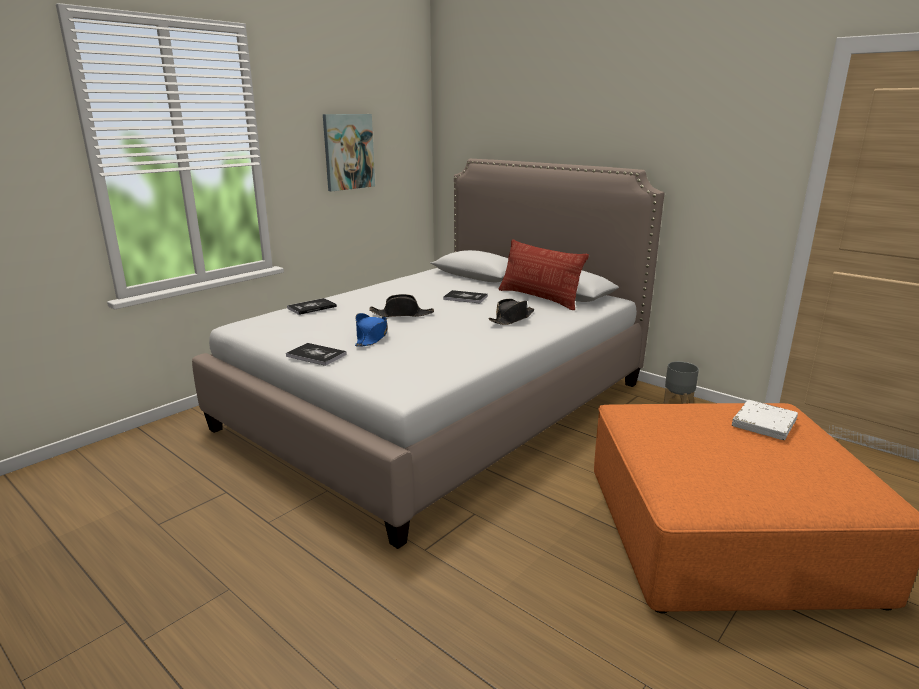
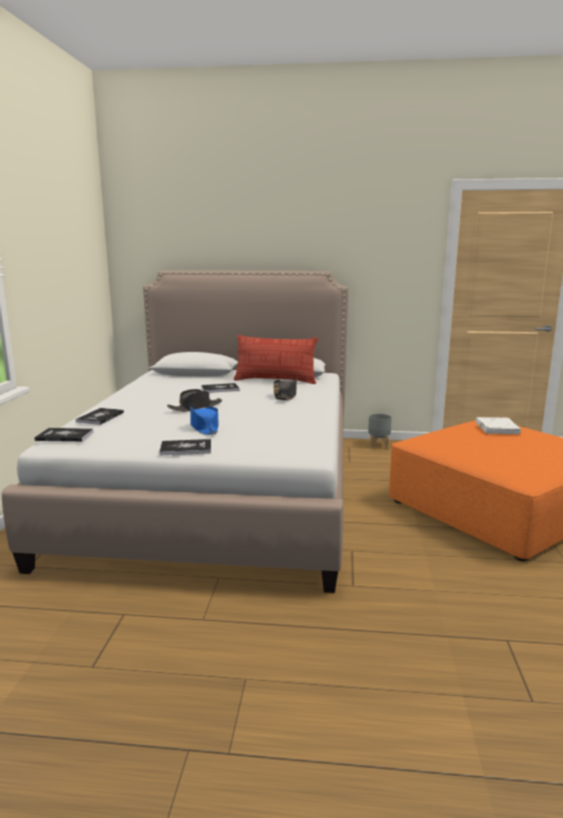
camera: 35 degrees left, 5 degrees down
(256, 320) = (64, 436): none -> book
(348, 152) = (59, 265): picture -> none

